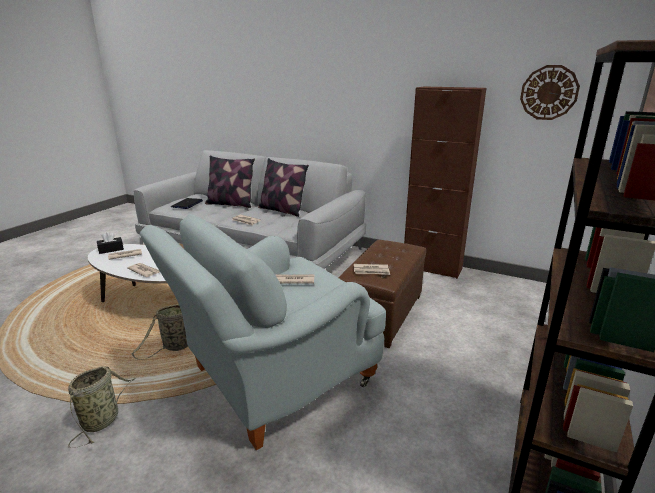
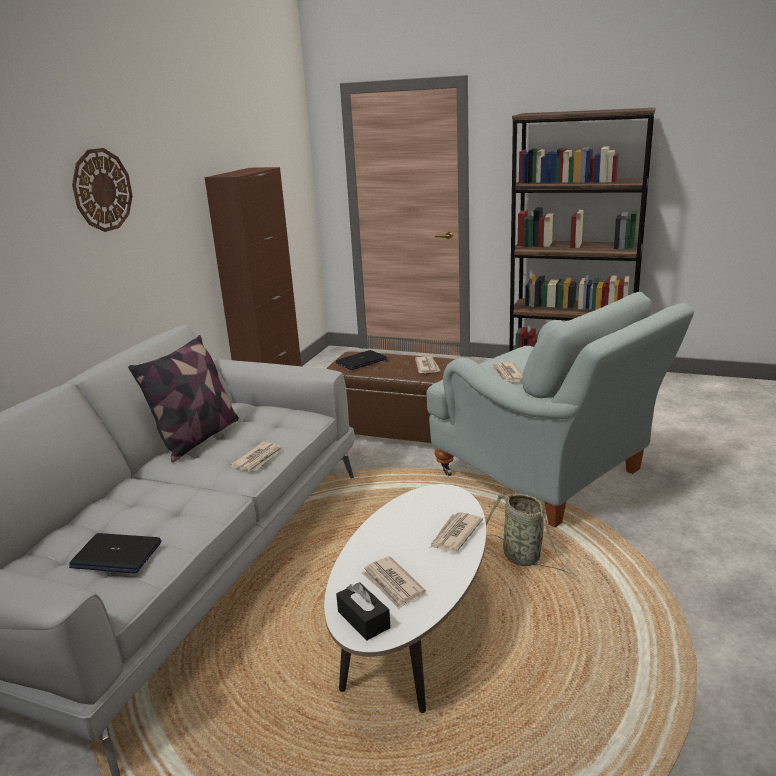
camera: 95 degrees left, 0 degrees up
(102, 419) = (681, 567): basket -> none
(230, 204) = (129, 500): pillow -> none
(392, 249) = (361, 361): none -> laptop
(549, 92) = (277, 164): wall clock -> wall clock (102, 190)

